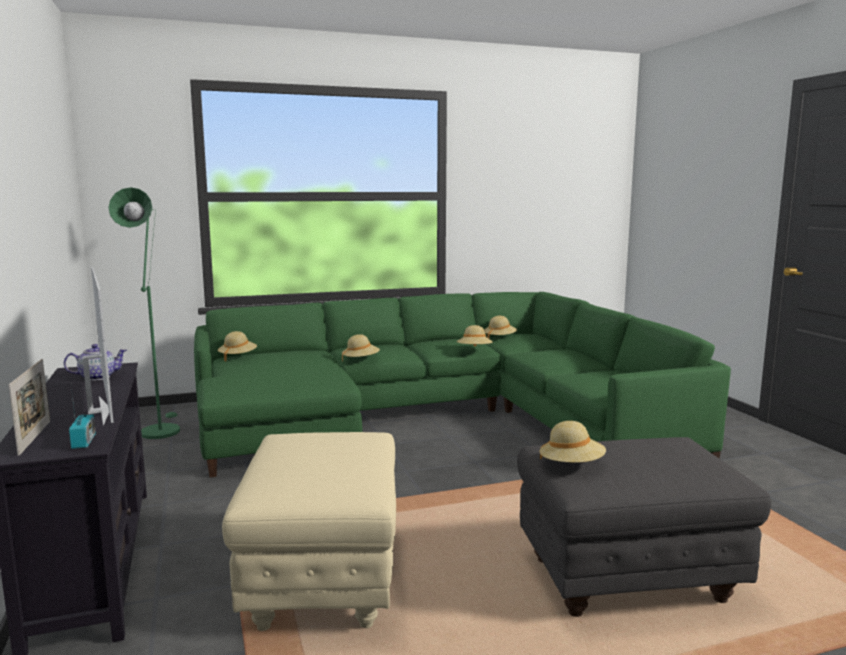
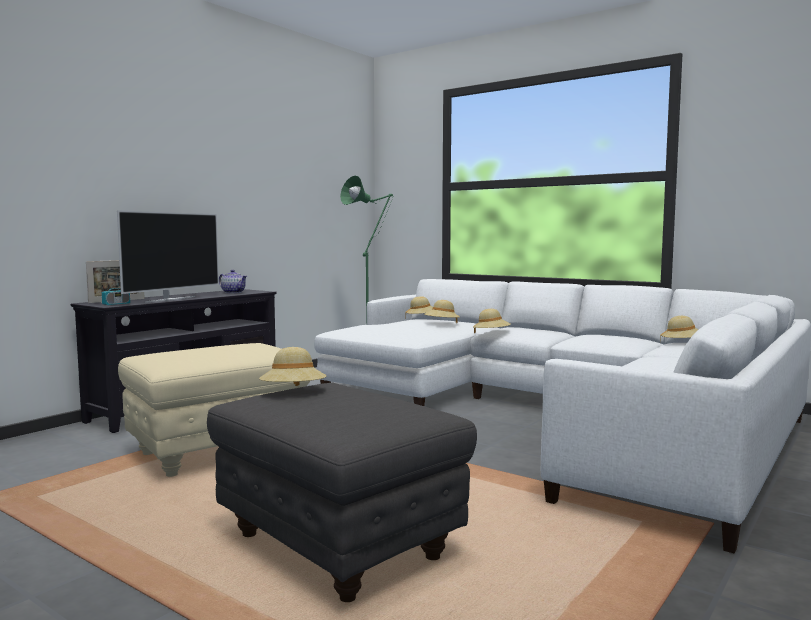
camera: 55 degrees right, 5 degrees down
(437, 419) = (557, 414): green sofa -> white sofa
(474, 350) = (604, 344): beige hat -> beige hat (442, 324)

